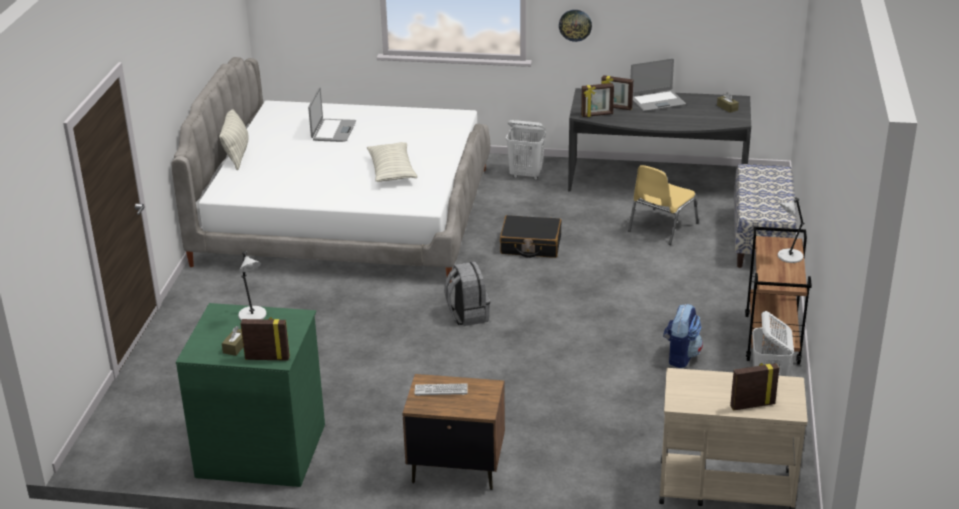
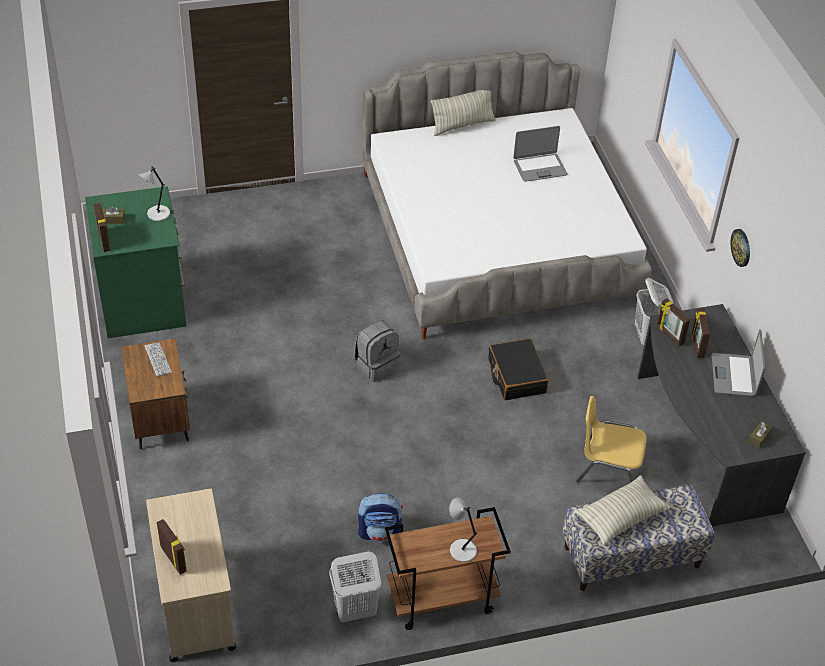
camera: 65 degrees right, 15 degrees up
(392, 171) = (486, 228): pillow -> pillow (621, 517)
(657, 101) = (734, 375): laptop -> laptop turned 45 degrees clockwise

